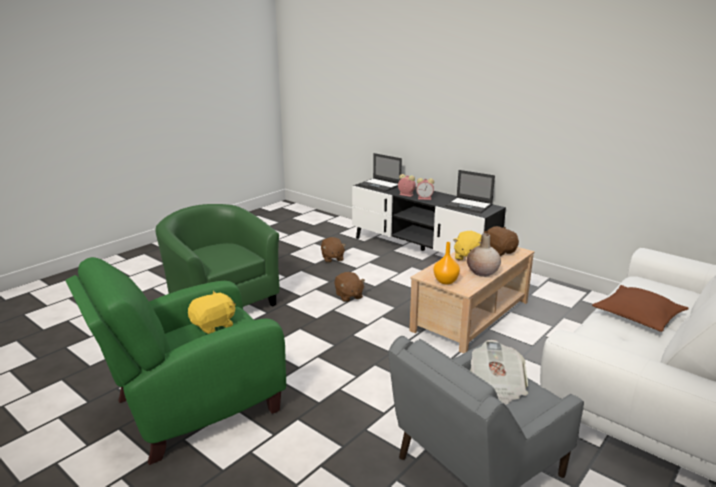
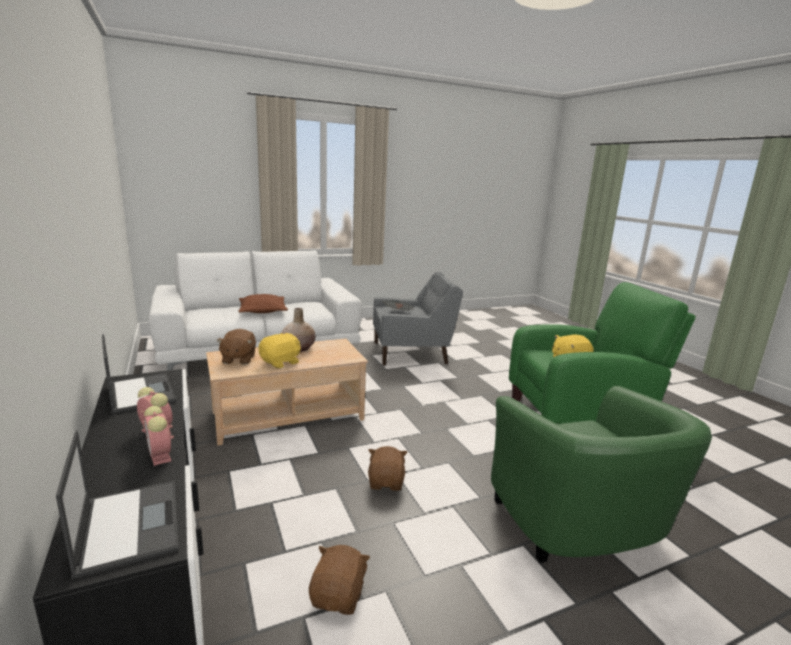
camera: 155 degrees left, 5 degrees down
(445, 281) = (343, 350): orange vase -> none

